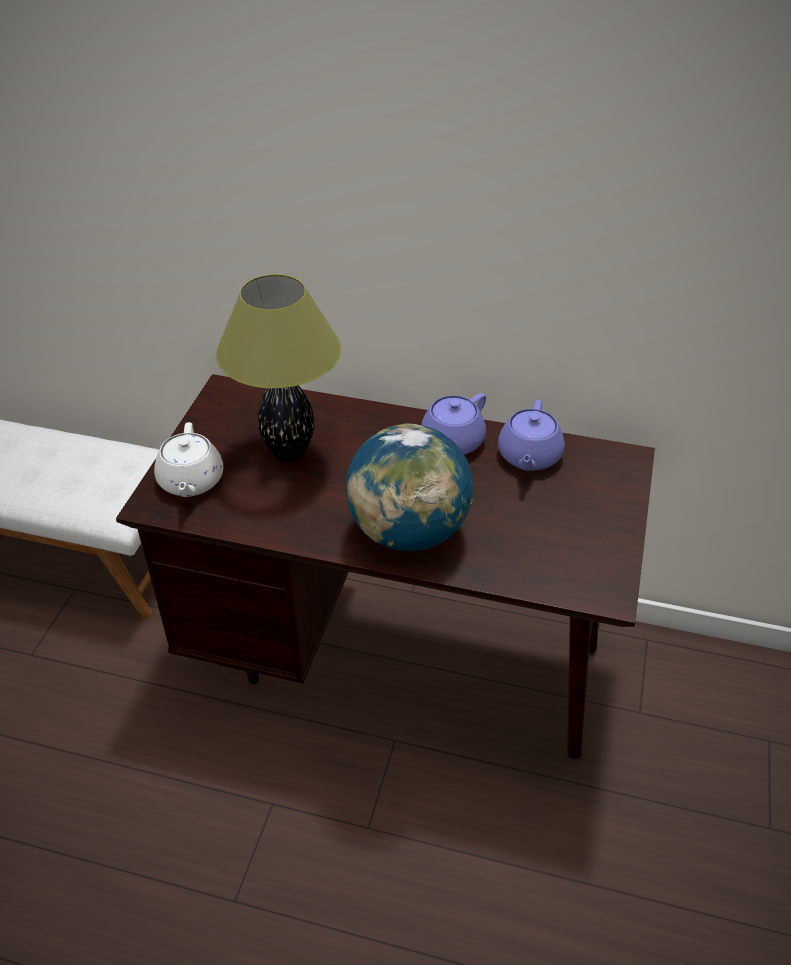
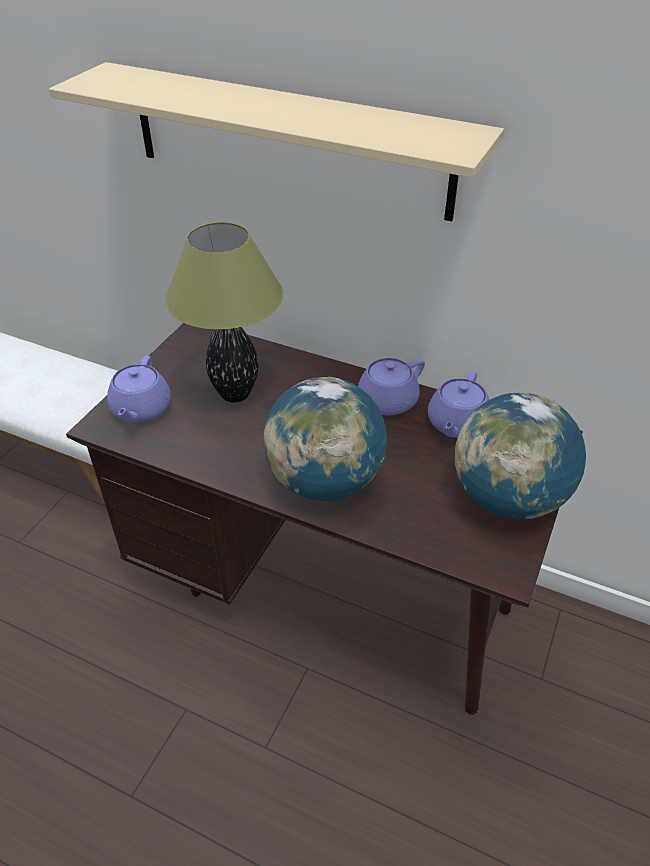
camera: 10 degrees right, 0 degrees up
(191, 481) = (141, 409): white teapot -> purple teapot
(326, 181) = (288, 140): none -> beige shelf
(595, 525) = (507, 498): none -> globe

